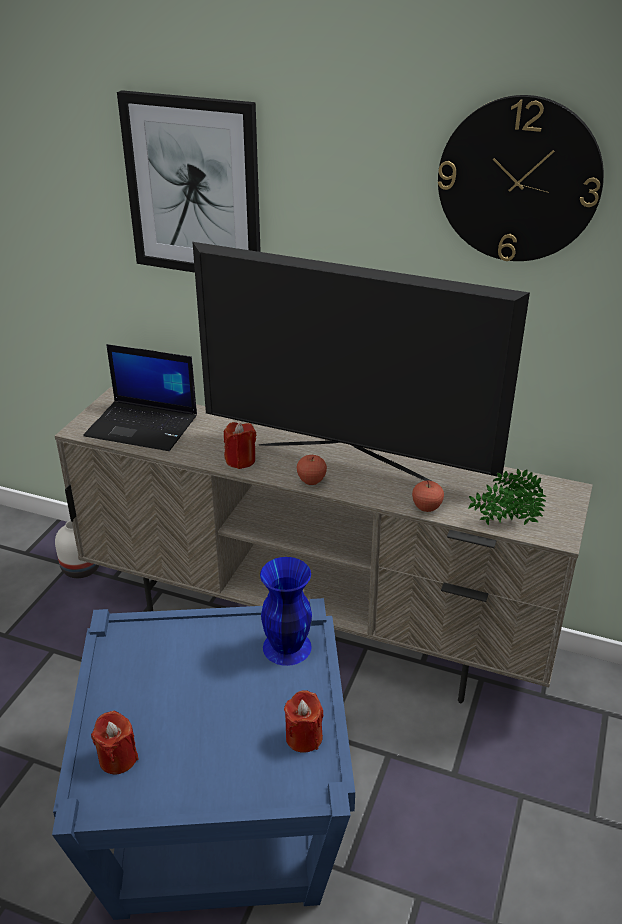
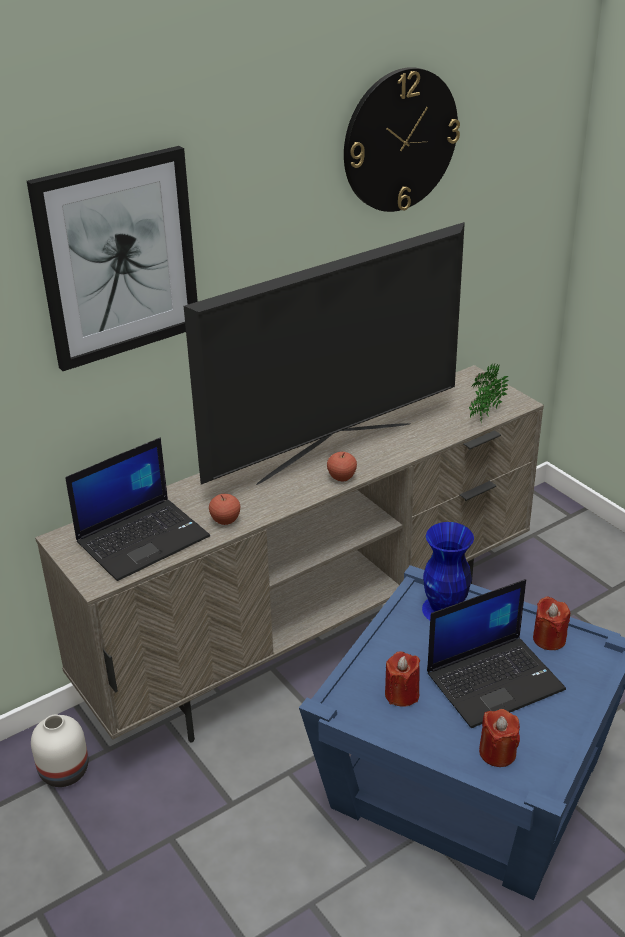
camera: 55 degrees left, 0 degrees up
(214, 719) = (495, 680): none -> laptop
(240, 460) = (270, 502): red candle -> red candle (402, 694)
(426, 507) = (433, 440): apple -> apple (225, 520)

